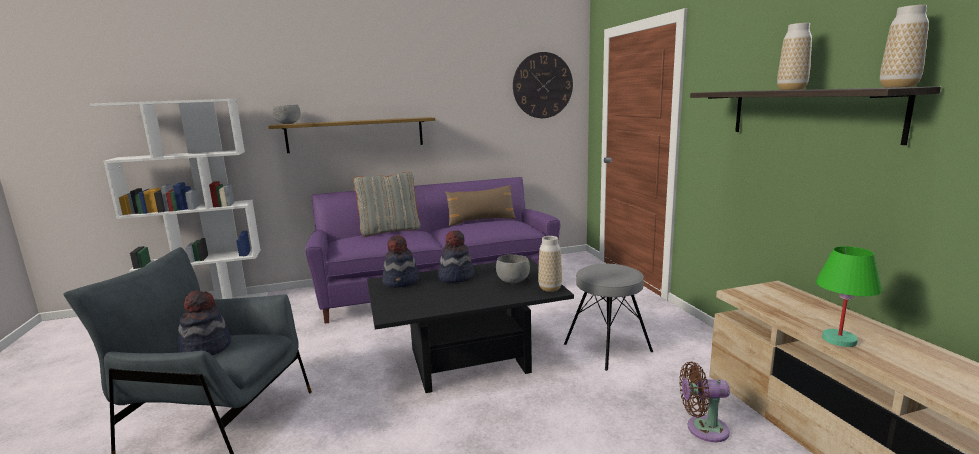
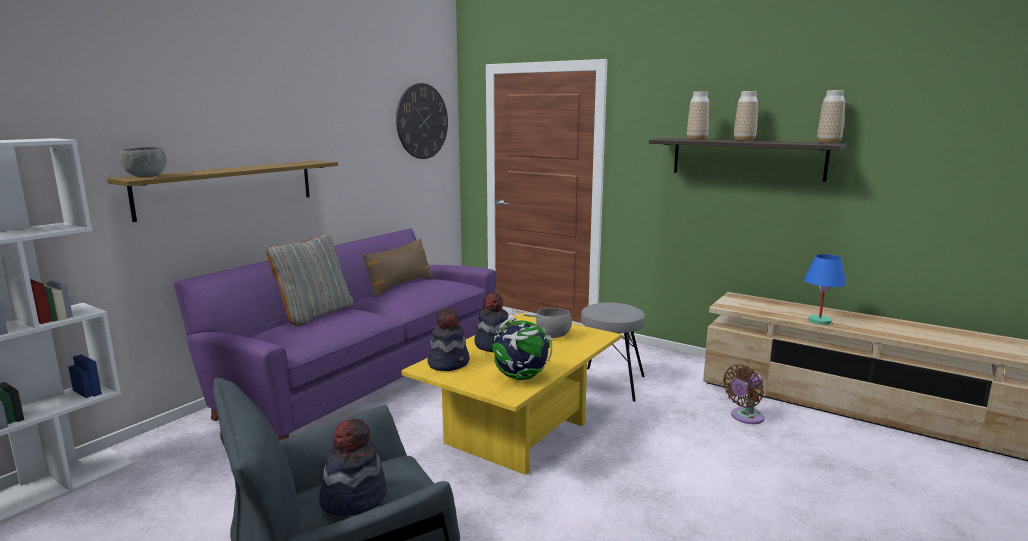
camera: 40 degrees left, 0 degrees up
(421, 305) = (521, 378): none -> globe
(468, 362) = (519, 435): black coffee table -> yellow coffee table
(550, 288) = (595, 334): vase -> vase (696, 140)
(839, 340) = (820, 321): green table lamp -> blue table lamp

